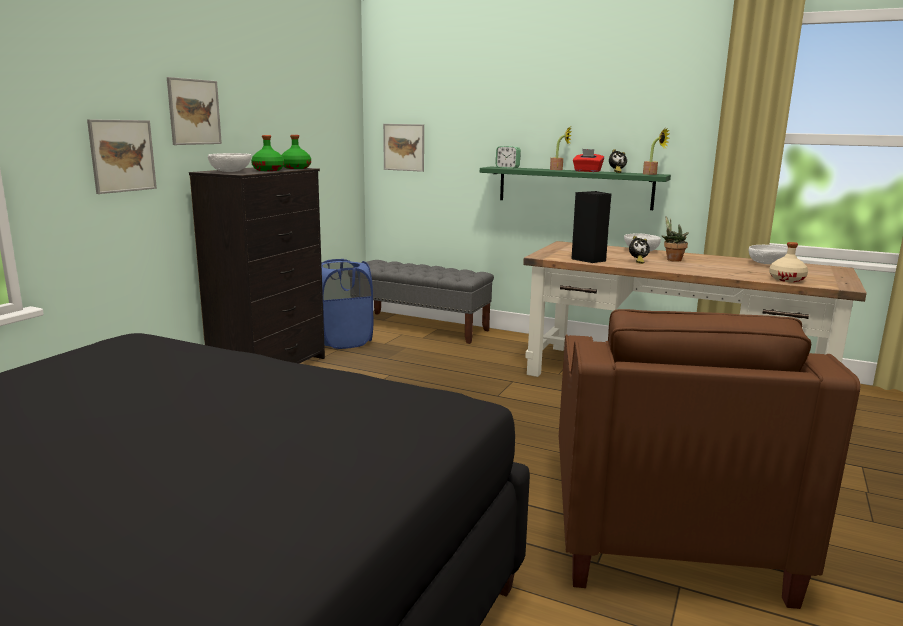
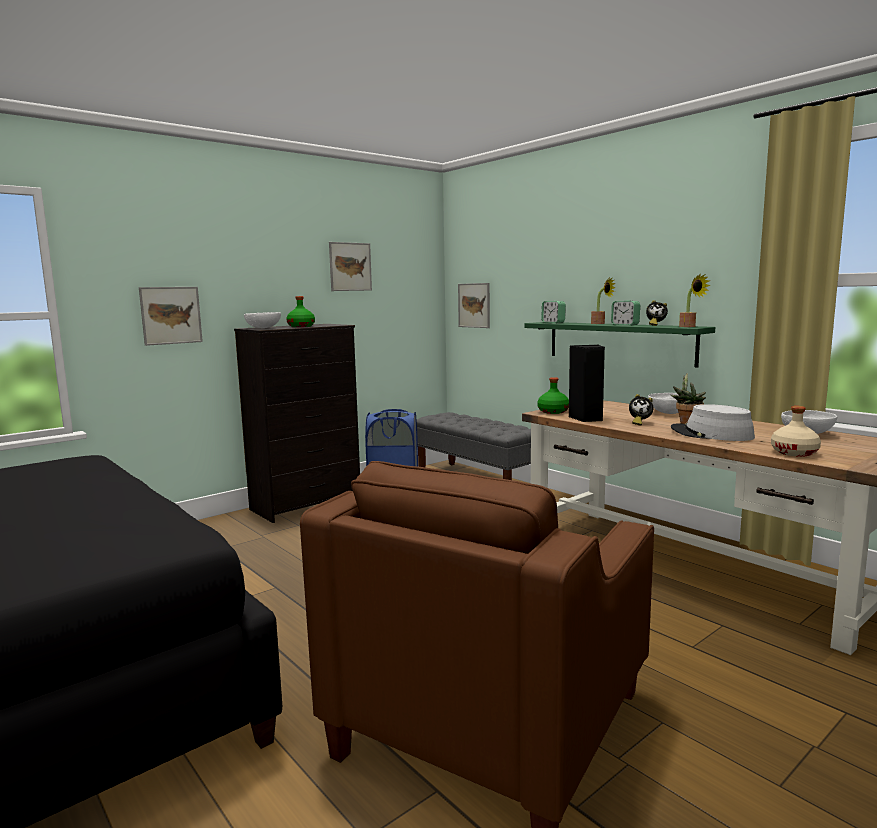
camera: 25 degrees right, 5 degrees down
(194, 112) = (245, 279): picture -> picture (350, 266)
(295, 168) = (333, 325): green bottle -> green bottle (553, 411)
(587, 171) = (625, 324): red tissue box -> alarm clock
(706, 268) = (711, 434): none -> grey hat

